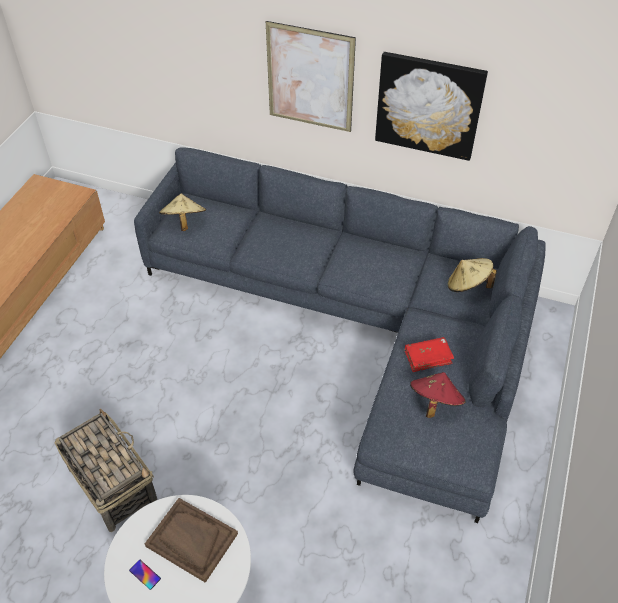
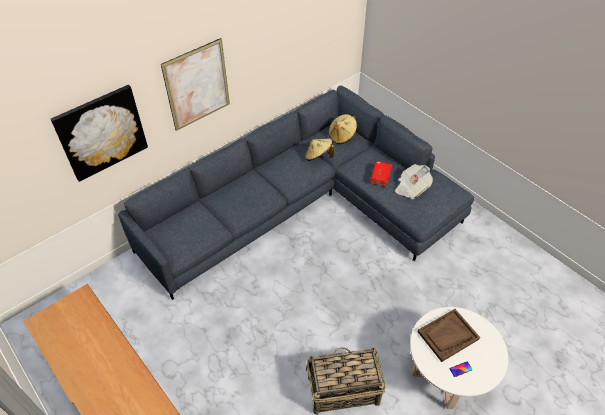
camera: 60 degrees left, 0 degrees up
(184, 222) = (179, 240): beige hat -> beige hat (318, 157)
(428, 105) = (269, 54): picture -> picture (101, 132)
(434, 402) = (411, 188): red hat -> newspaper

